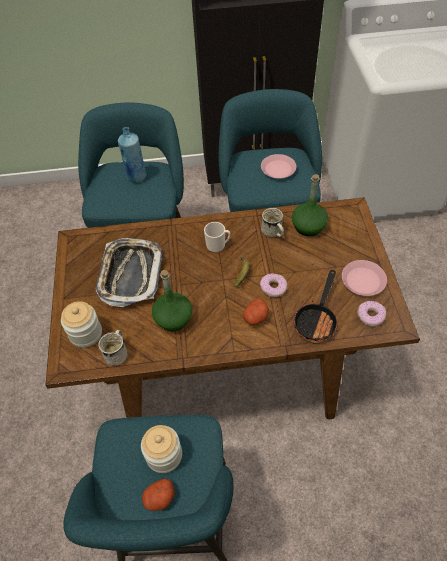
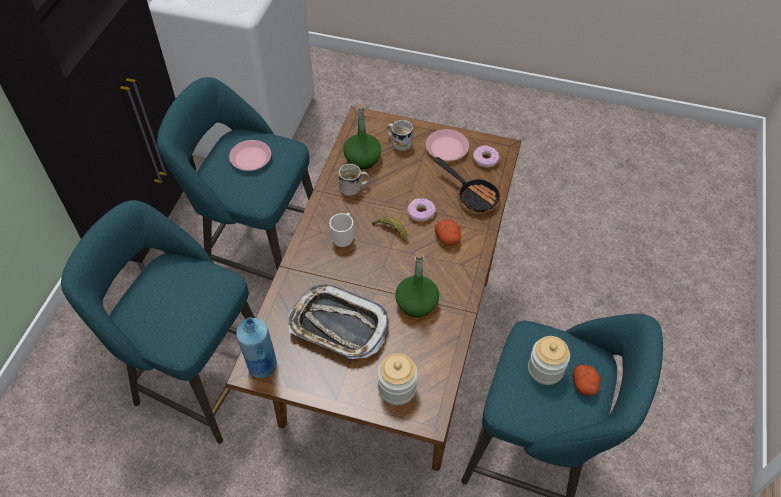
camera: 70 degrees left, 0 degrees up
(118, 352) = (434, 364): white mug -> white mug (399, 142)
(136, 176) = (165, 290): blue bottle -> blue bottle (262, 366)

